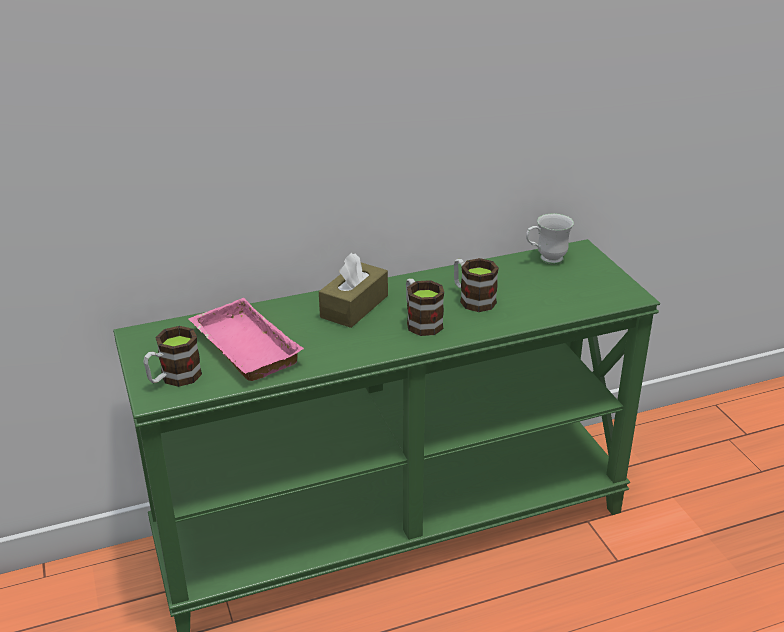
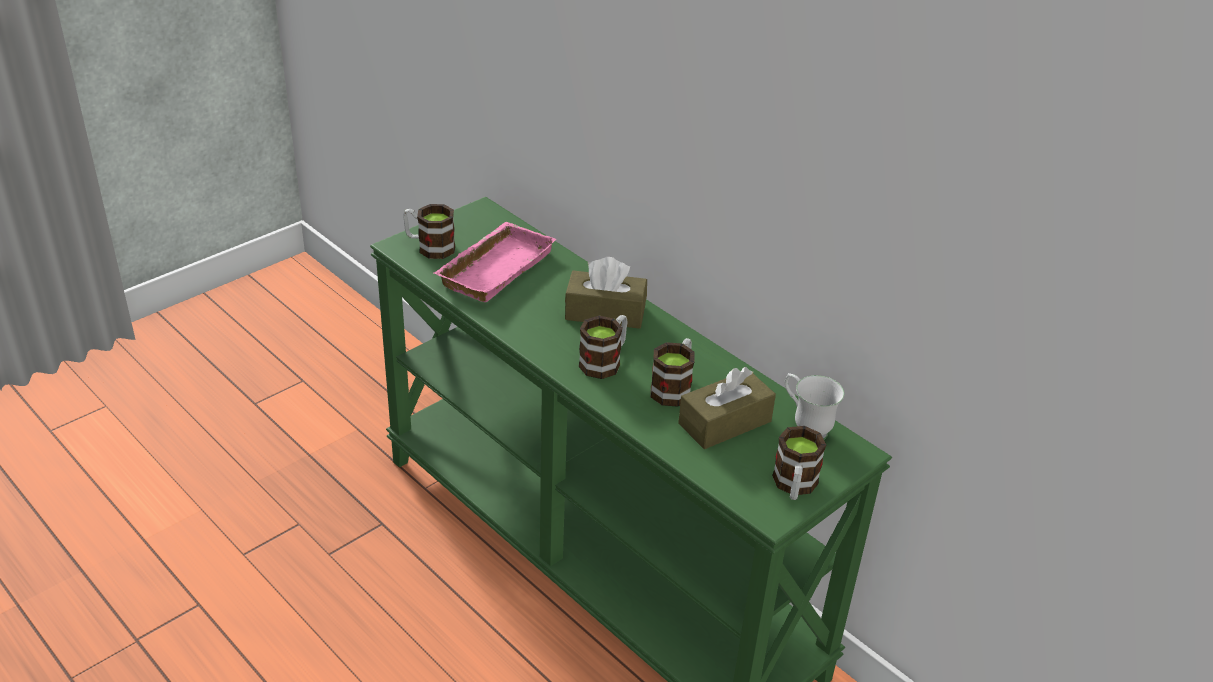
camera: 65 degrees right, 5 degrees up
(525, 288) = (724, 422): none -> brown tissue box
(606, 280) = (794, 486): none -> mug

